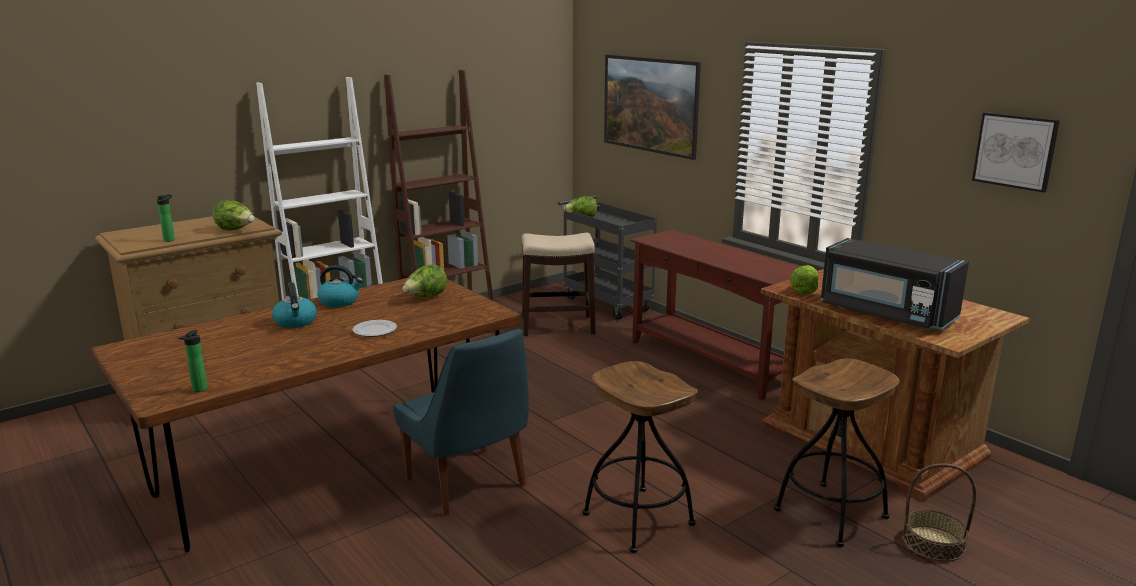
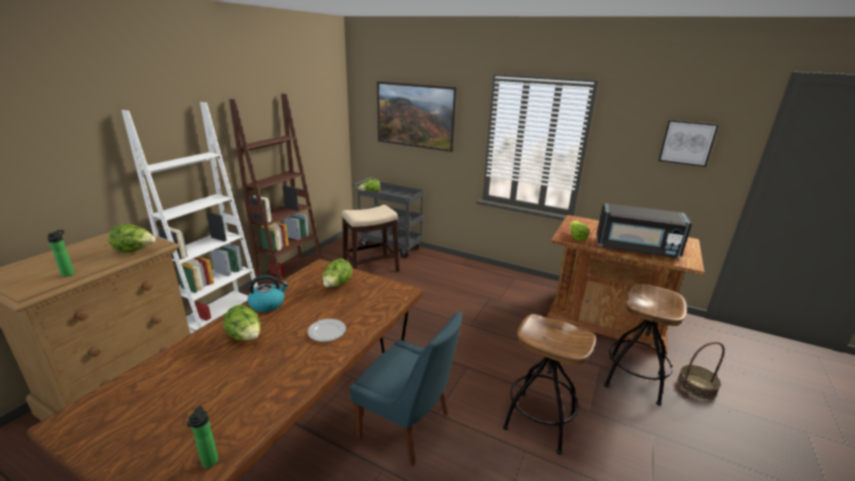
camera: 25 degrees left, 5 degrees up
(296, 322) = (245, 337): kettle -> lettuce
(712, 362) = (482, 279): brown console table -> none

